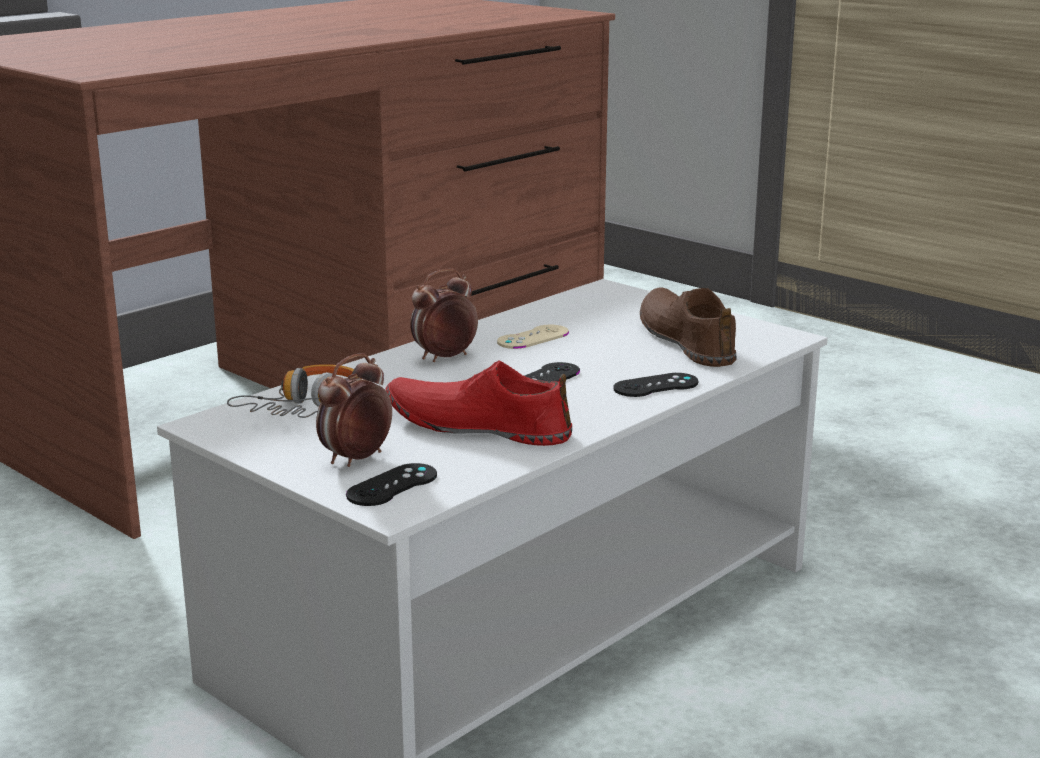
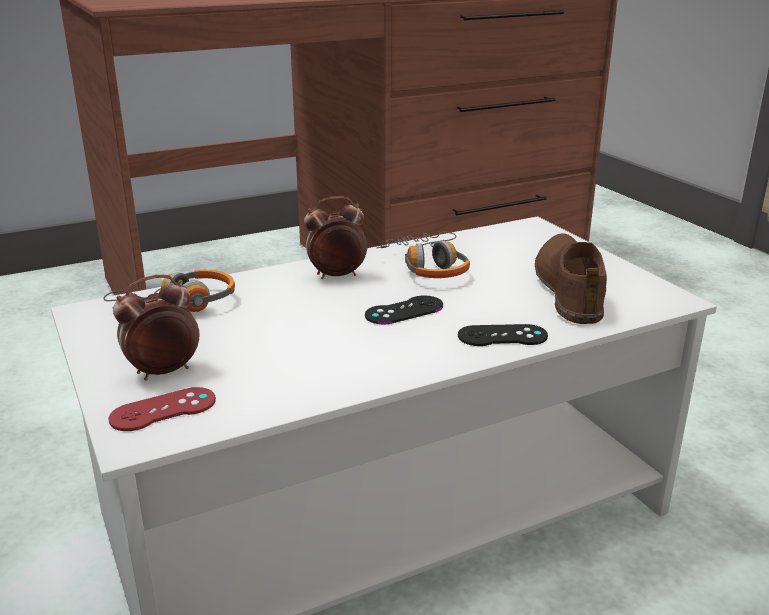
camera: 20 degrees right, 5 degrees up
(392, 485) = (163, 410): black game controller -> red game controller
(477, 425) = (300, 353): red shoe -> none
(533, 337) = (429, 266): beige game controller -> headphones

